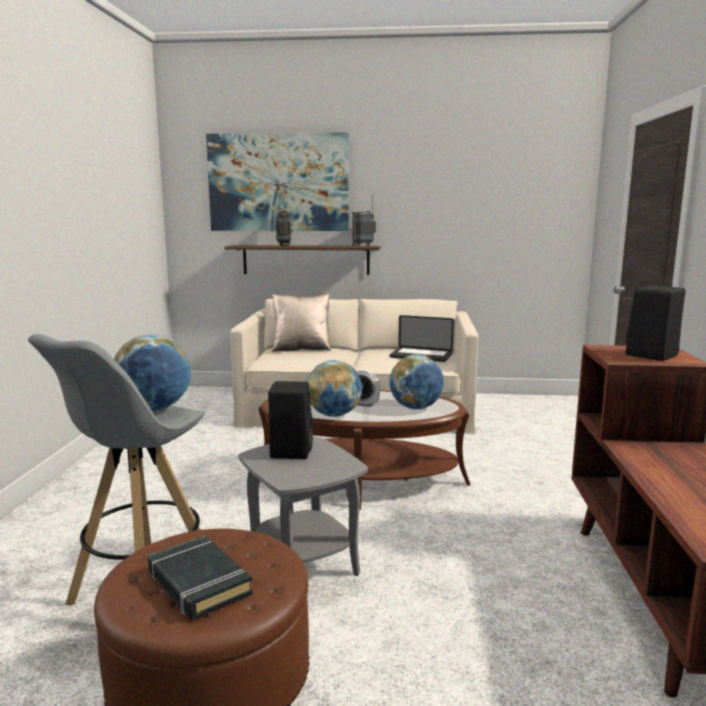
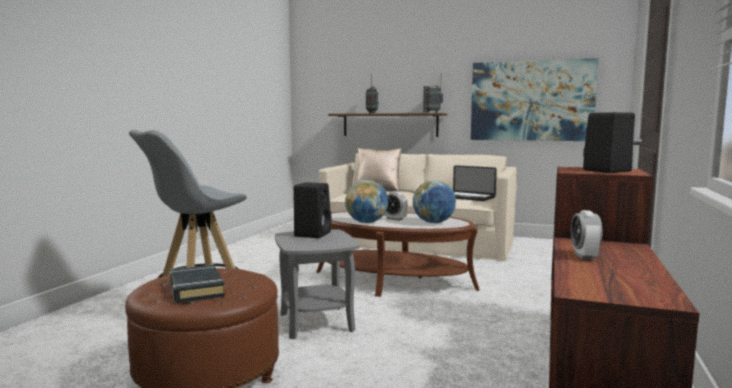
camera: 15 degrees right, 5 degrees down
(154, 409) = (213, 191): globe -> none
(278, 183) = (371, 66): picture -> picture (531, 101)
(664, 474) = (584, 256): none -> alarm clock

